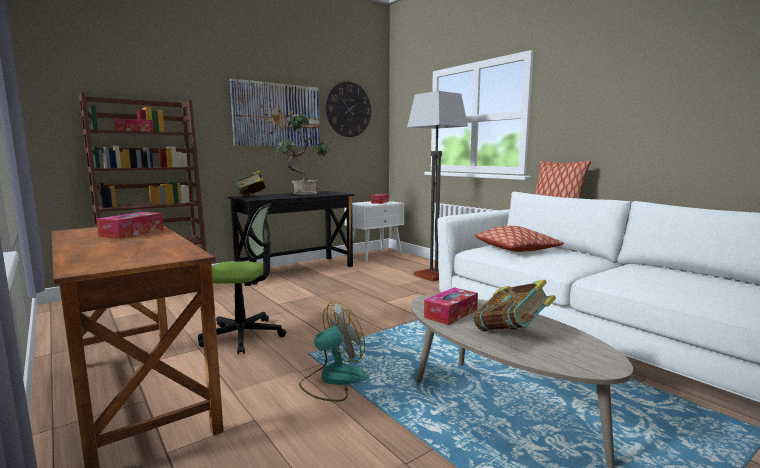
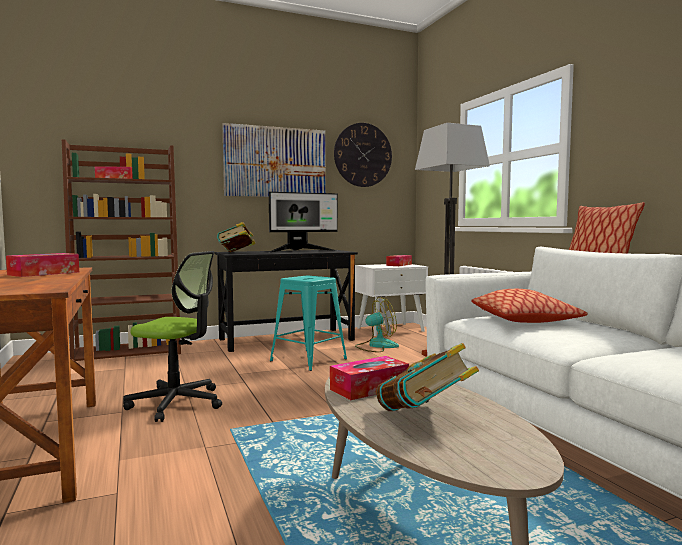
camera: 15 degrees right, 5 degrees down
(304, 193) = (301, 251): potted plant -> monitor
(327, 286) = (308, 360): none -> turquoise stool
(333, 380) = (236, 462): fan -> fan (376, 346)

